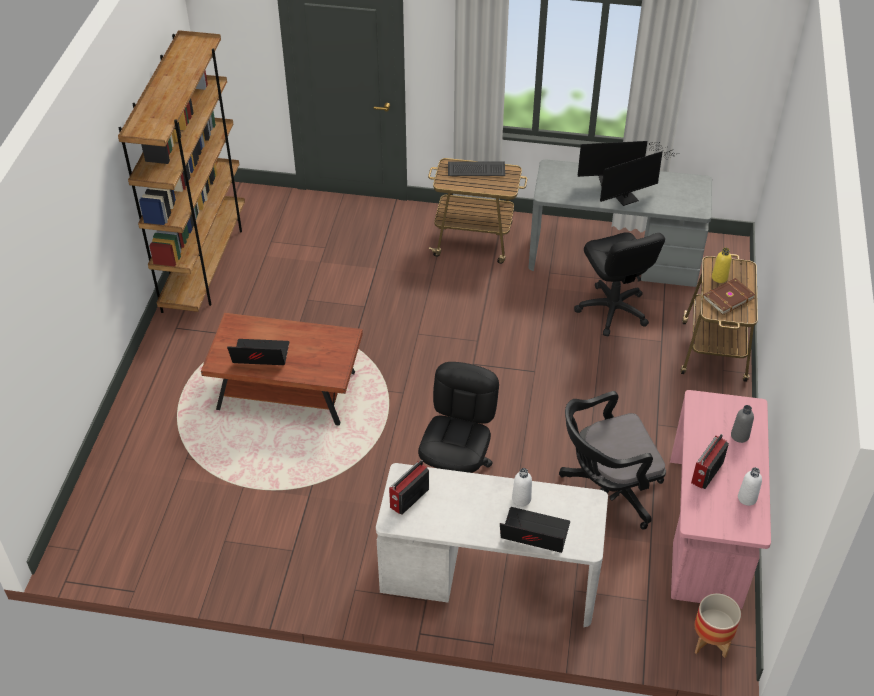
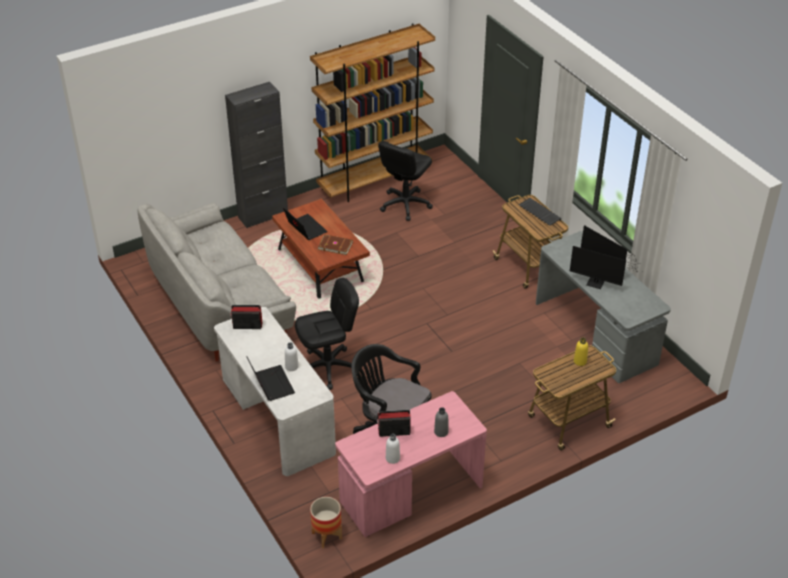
camera: 50 degrees right, 5 degrees down
(140, 387) = (263, 215): none -> black cabinet
(245, 517) = (220, 303): none -> grey sofa
(612, 310) = (546, 357): black office chair -> black office chair (405, 204)
(727, 297) = (564, 373): brown book -> brown book (335, 245)

